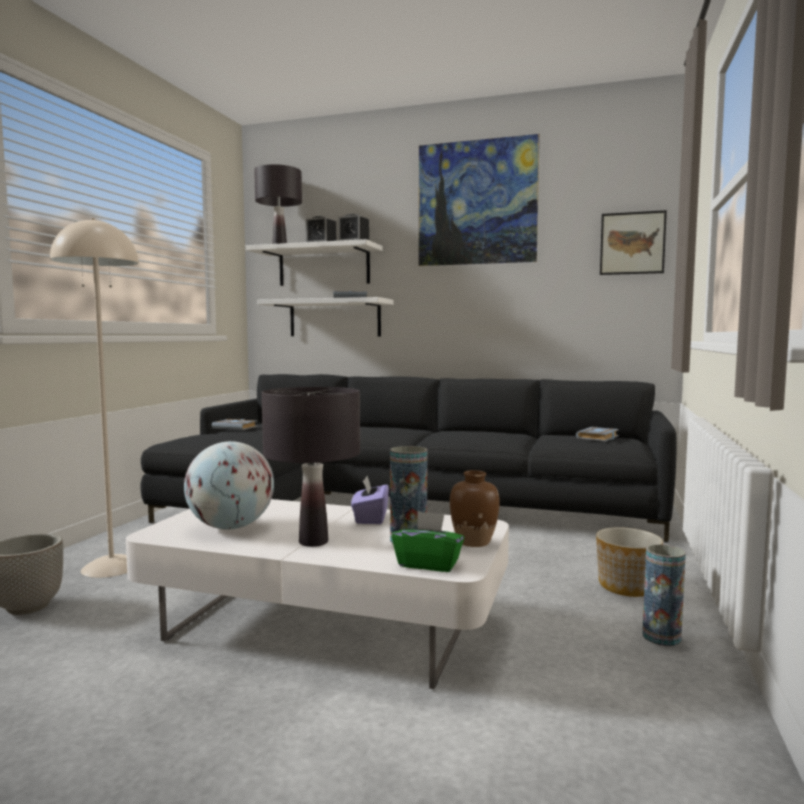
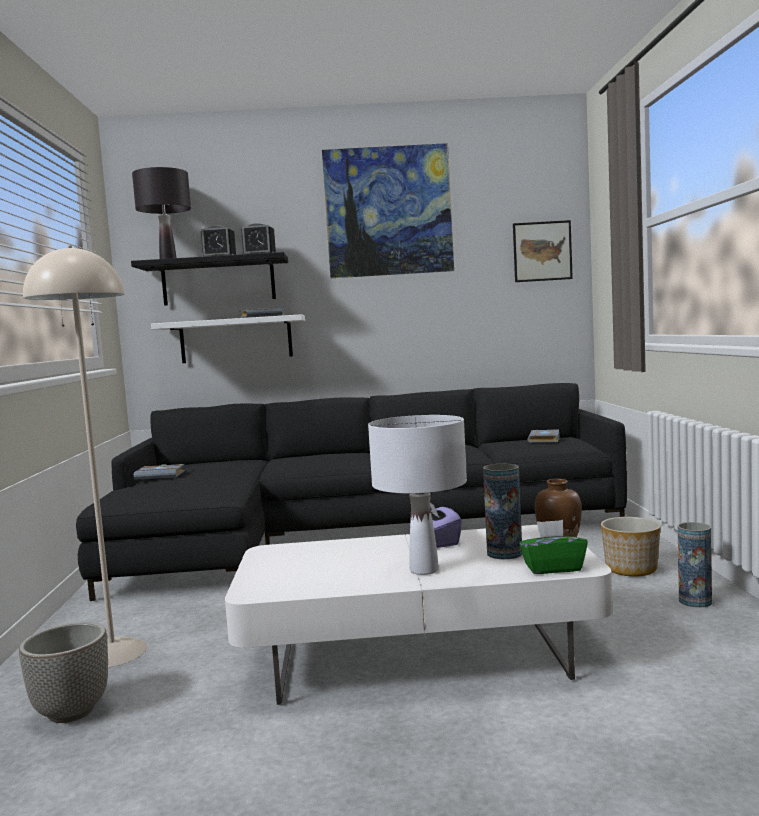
camera: 20 degrees left, 0 degrees up
(231, 527) = (320, 573): globe -> none
(313, 542) = (424, 570): black table lamp -> white table lamp
(324, 266) = (218, 281): white shelf -> black shelf

